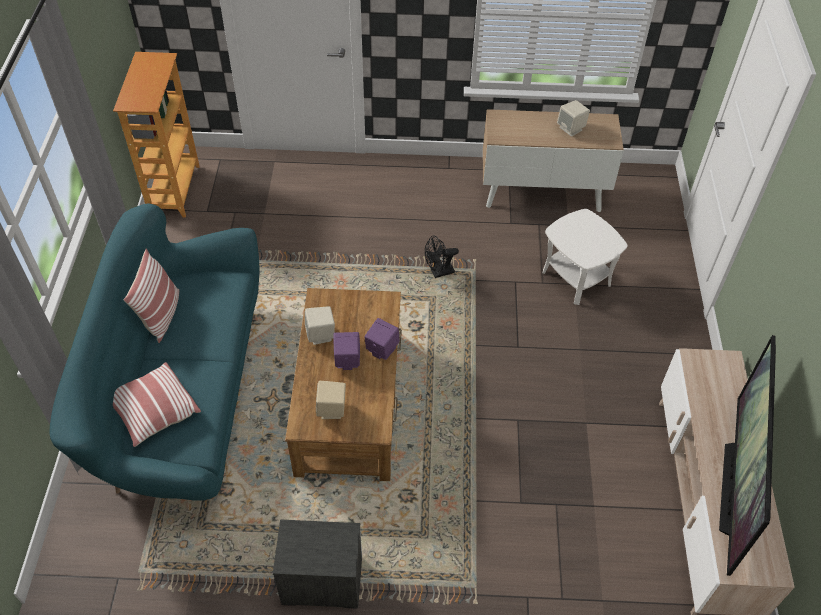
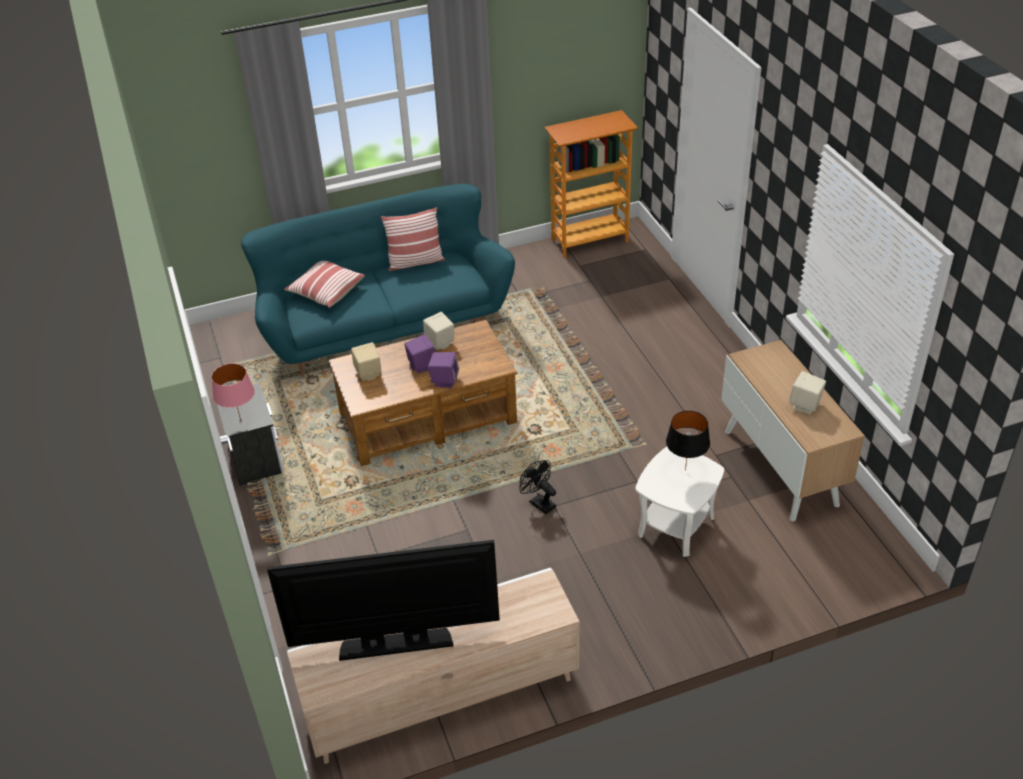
camera: 70 degrees right, 10 degrees down
(336, 555) = (240, 420): none -> pink table lamp
(439, 272) = (610, 424): black fan -> black fan (539, 502)
(578, 231) = (685, 470): none -> black table lamp

